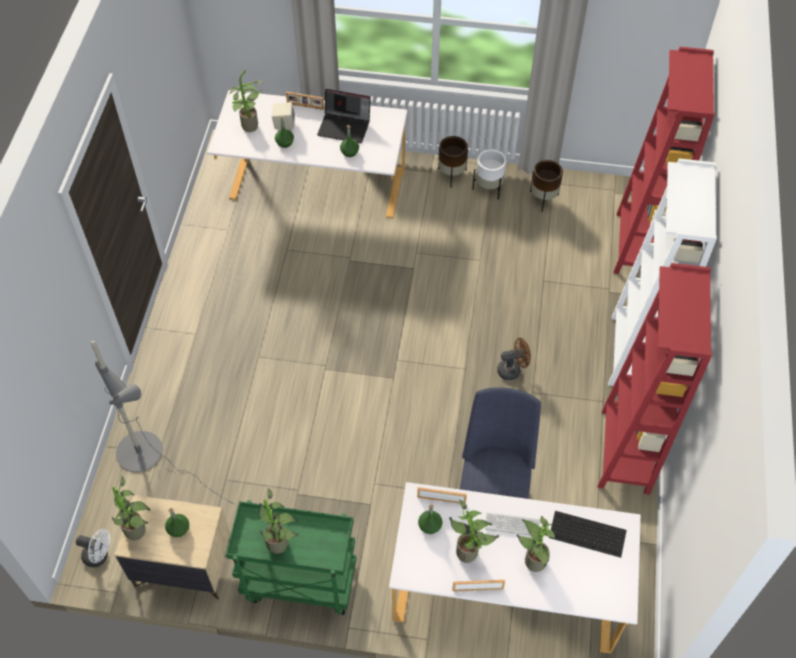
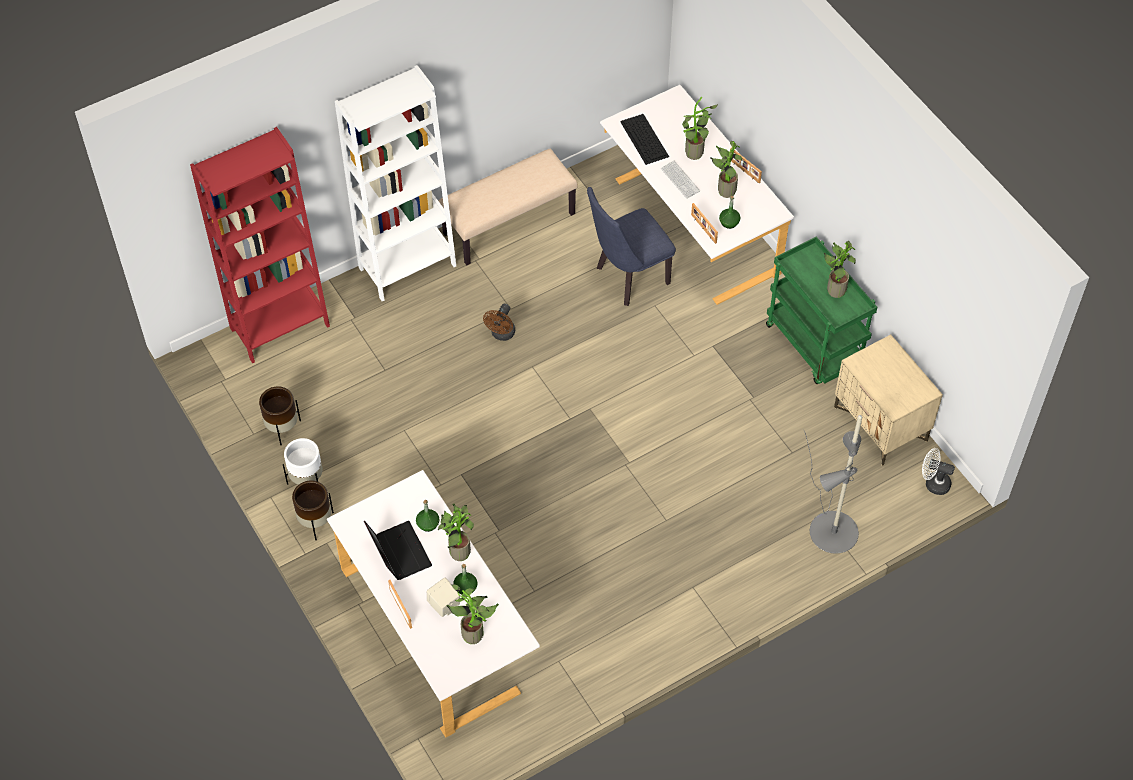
camera: 130 degrees left, 0 degrees up
(99, 556) = (933, 483): white fan -> white fan turned 45 degrees counterclockwise
(139, 531) = (912, 394): potted plant -> potted plant (457, 550)
(178, 529) = (884, 372): green bottle -> none
(512, 370) = (501, 335): brown fan -> brown fan turned 105 degrees counterclockwise
(625, 451) = (509, 223): red bookcase -> beige bench

